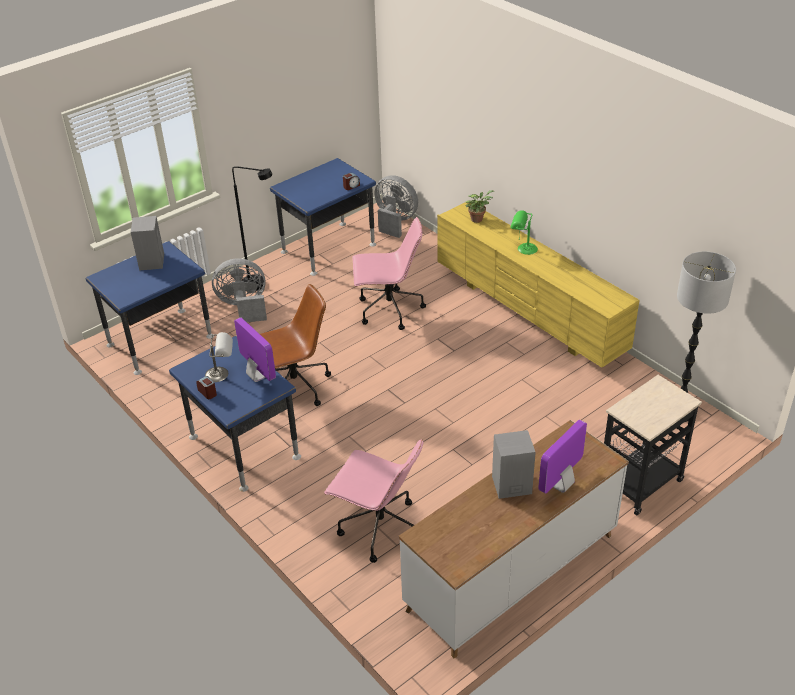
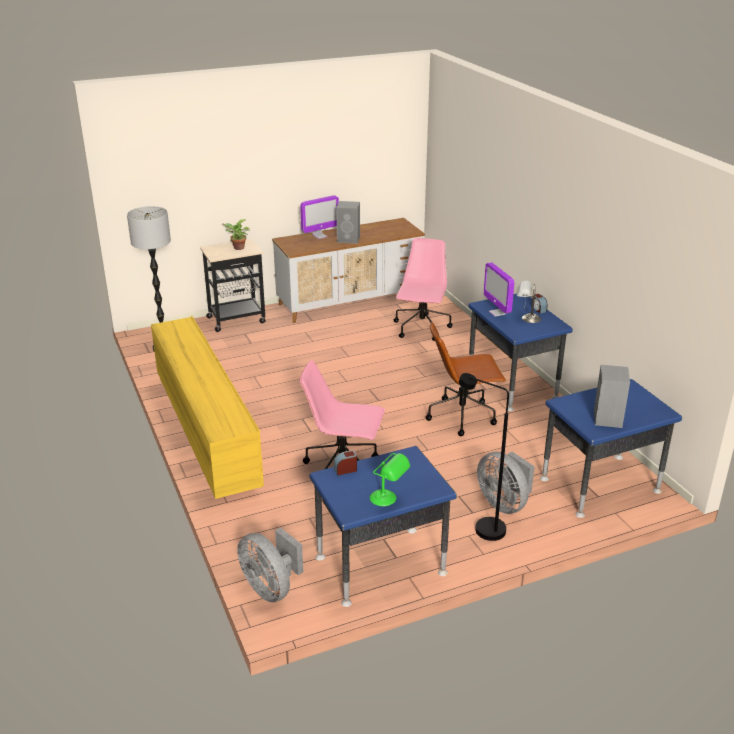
camera: 165 degrees left, 10 degrees down
(244, 307) = (504, 503): grey fan -> grey fan turned 45 degrees clockwise
(379, 528) = (421, 329): pink office chair -> pink office chair turned 60 degrees clockwise
(477, 218) = (218, 418): potted plant -> potted plant (237, 248)
(523, 248) = (202, 379): green table lamp -> green table lamp (388, 499)

